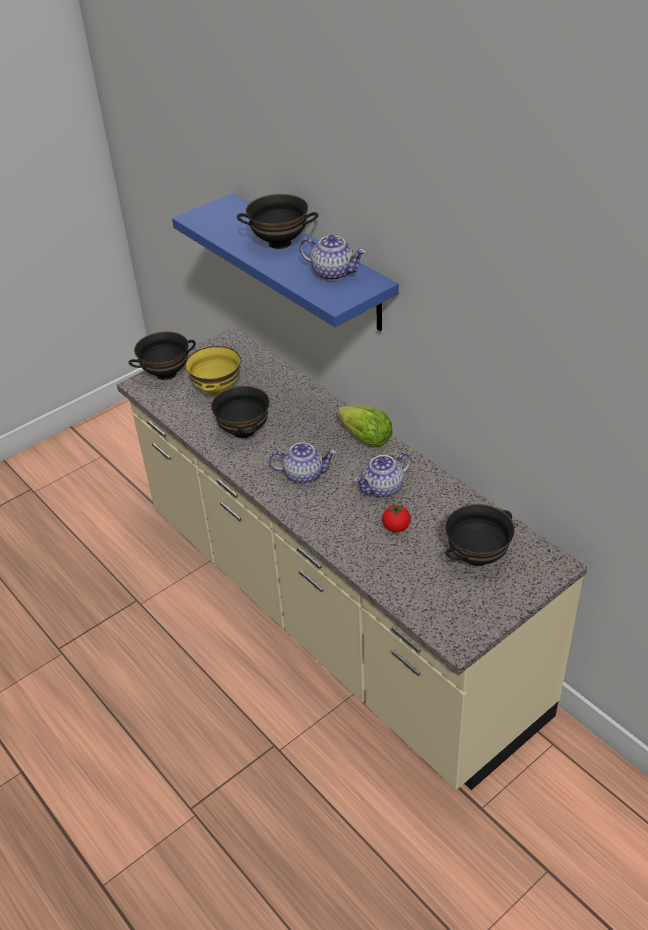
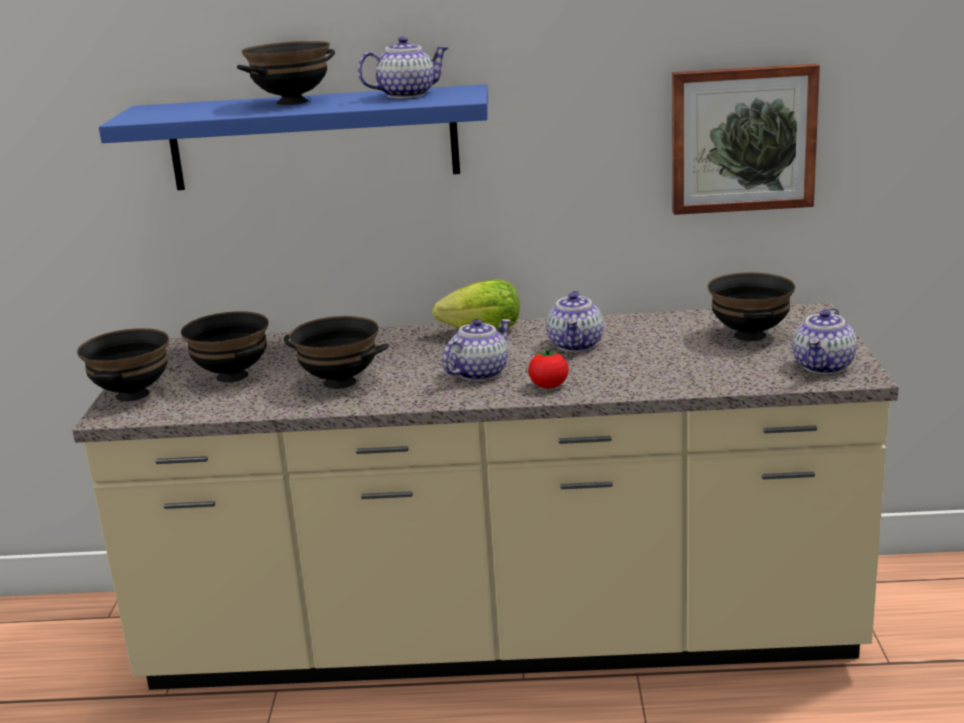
camera: 50 degrees left, 20 degrees down
(216, 389) = (231, 376): yellow bowl -> black bowl
(396, 527) = (646, 355): tomato -> tomato (549, 386)
(457, 617) = (824, 367): none -> teapot
(548, 416) = (742, 139): none -> picture

